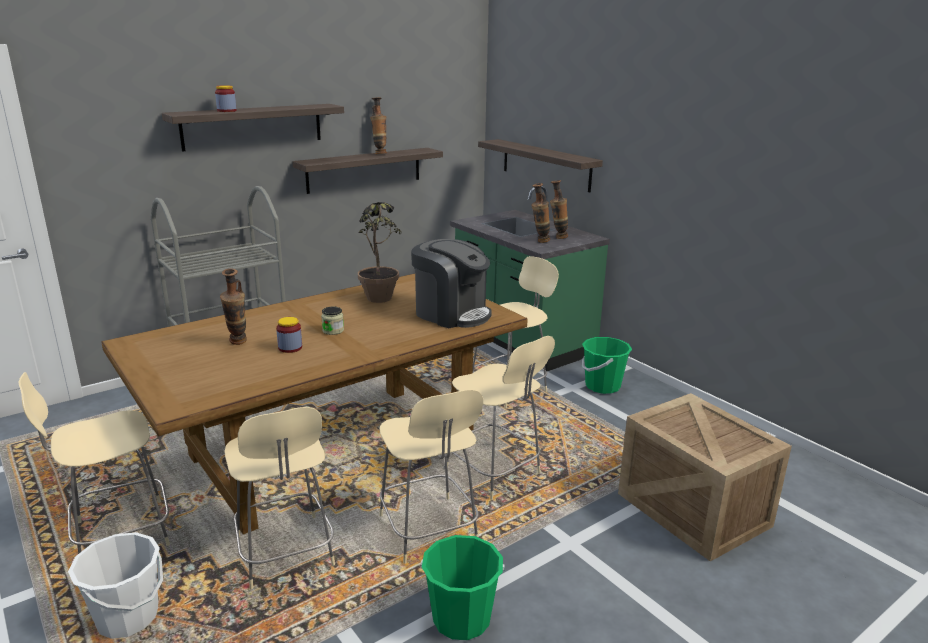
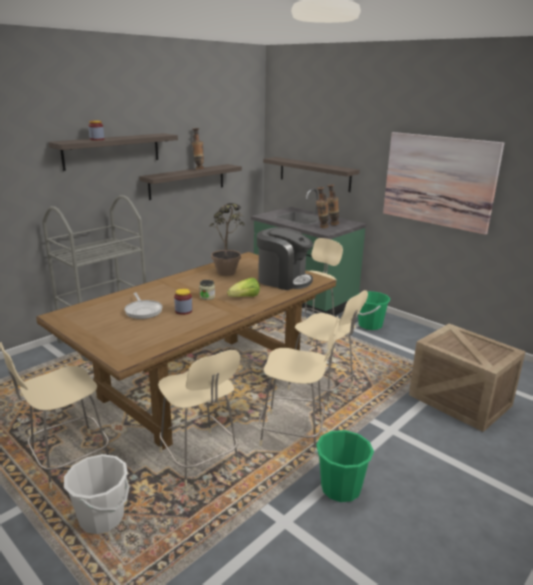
camera: 10 degrees left, 0 degrees up
(238, 344) = (143, 311): vase -> frying pan
(383, 335) = (245, 297): none -> lettuce
(429, 532) = (294, 433): beige chair -> beige chair turned 45 degrees counterclockwise
(706, 180) = (438, 181): none -> picture

